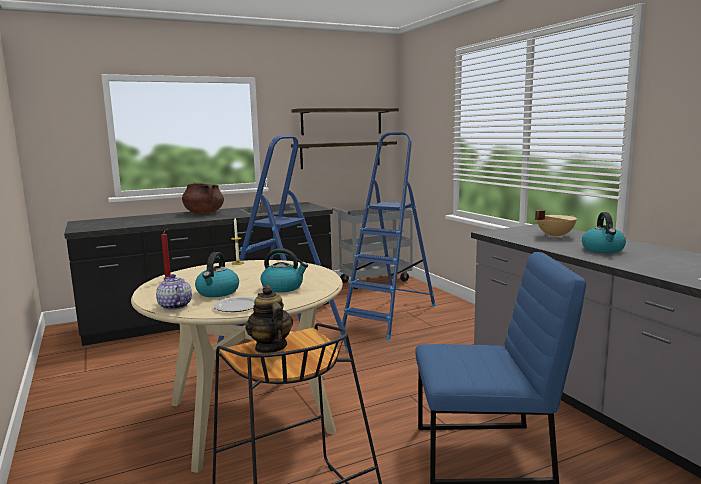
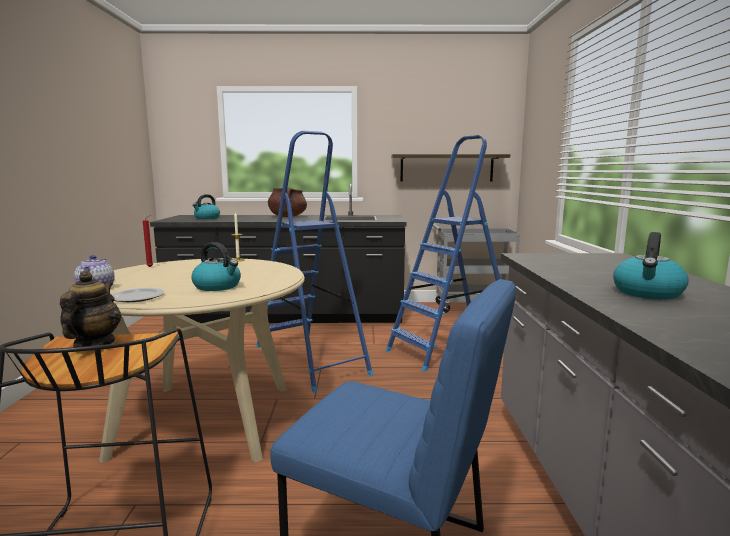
camera: 25 degrees right, 0 degrees up
(217, 292) = (157, 282): kettle -> kettle (207, 218)
(342, 121) = (450, 132): shelf -> none
(554, 236) = (606, 268): beige cooking pot -> none

